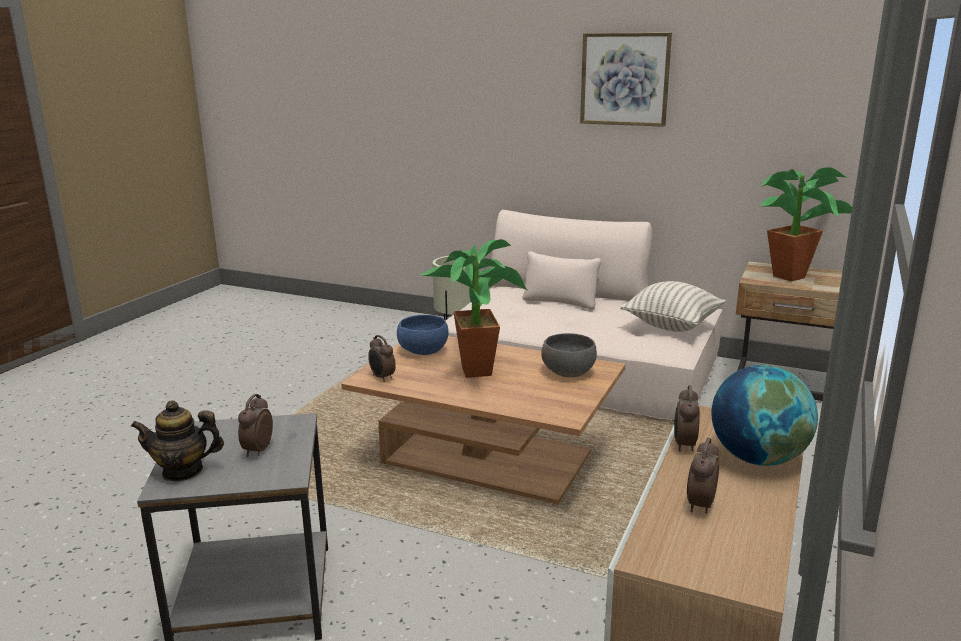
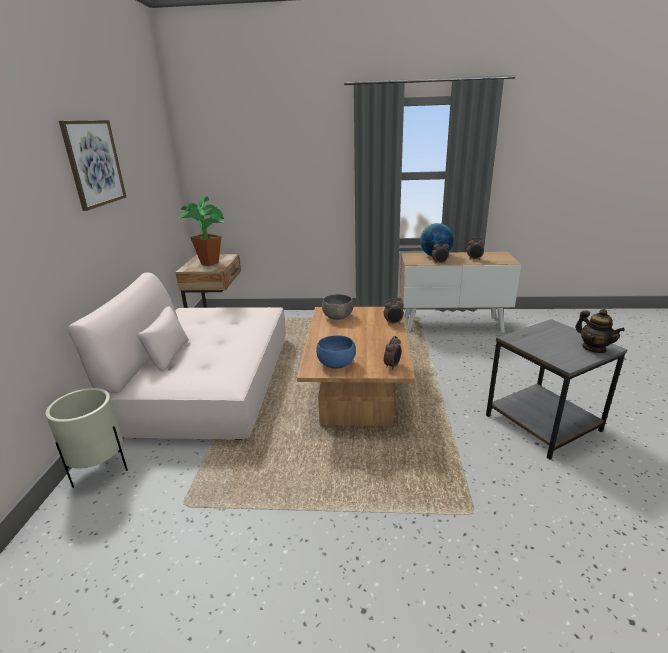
camera: 110 degrees left, 5 degrees up
(257, 450) = (549, 338): alarm clock -> alarm clock (393, 323)
(479, 368) = (352, 339): potted plant -> none
(672, 325) = (225, 312): pillow -> none

